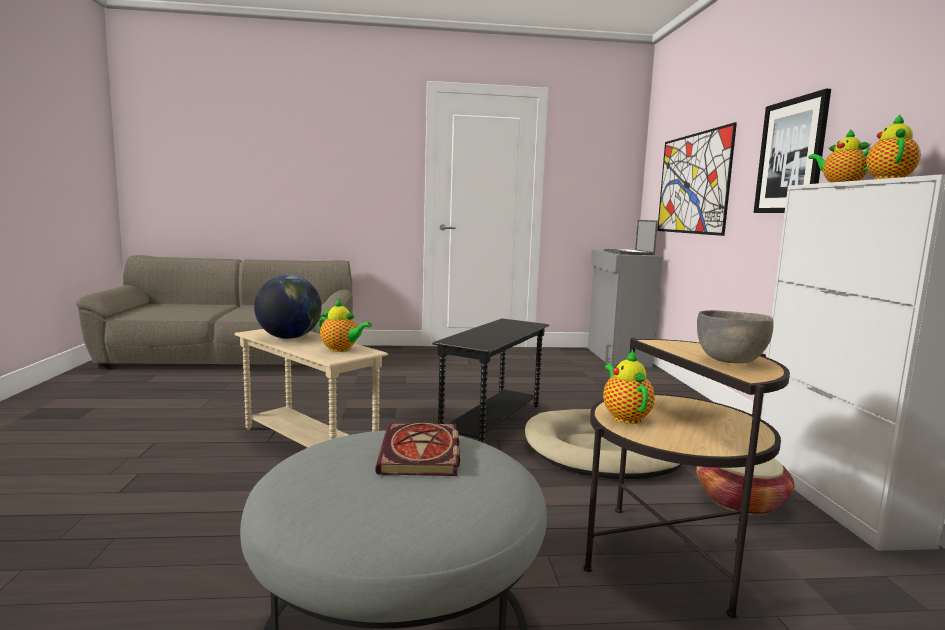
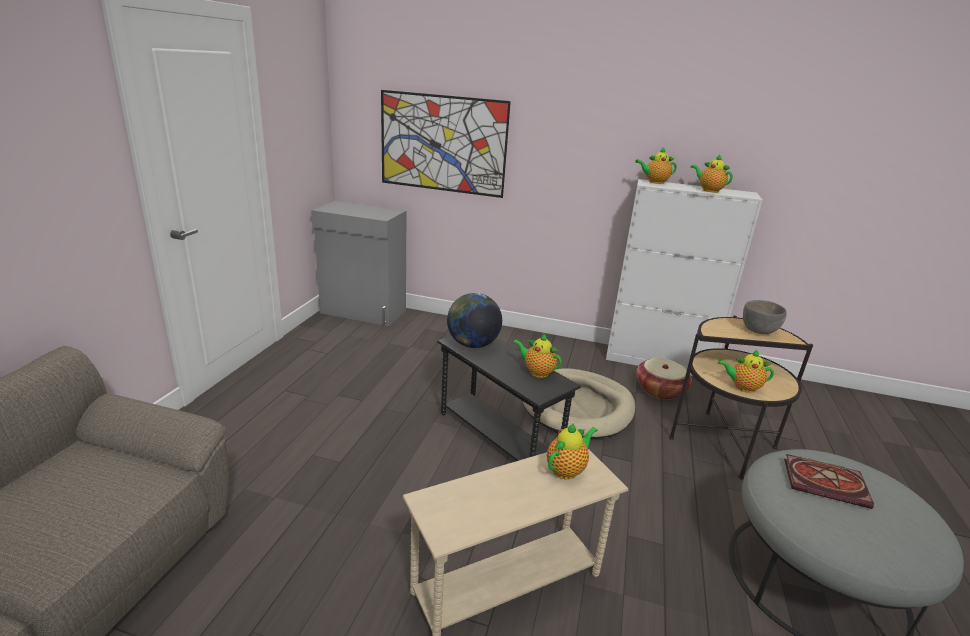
camera: 70 degrees left, 15 degrees up
(289, 338) = (493, 503): globe -> globe (472, 344)
(491, 339) = (536, 372): none -> teapot
(629, 253) = (368, 210): laptop -> none
(791, 156) = (585, 146): picture -> none

